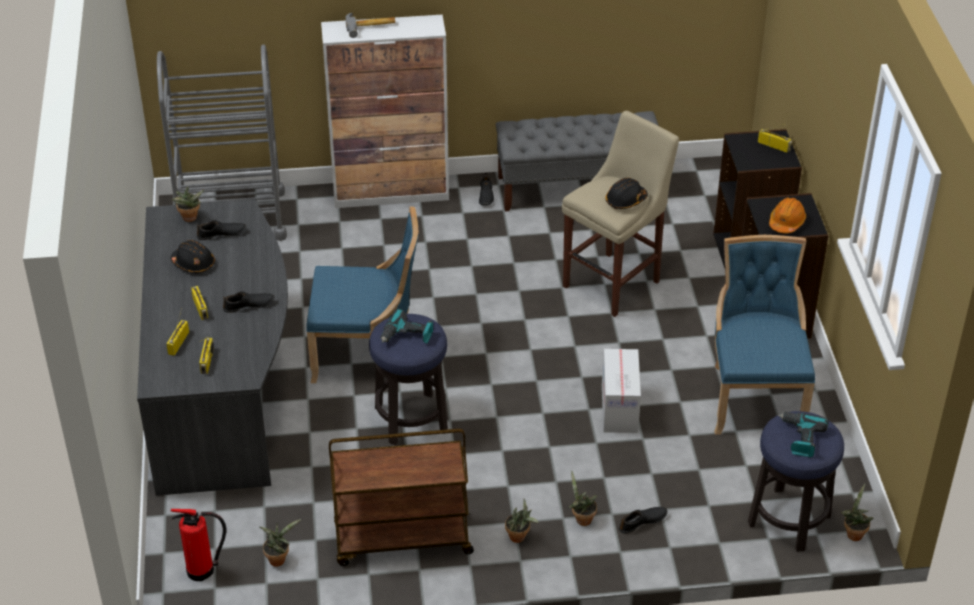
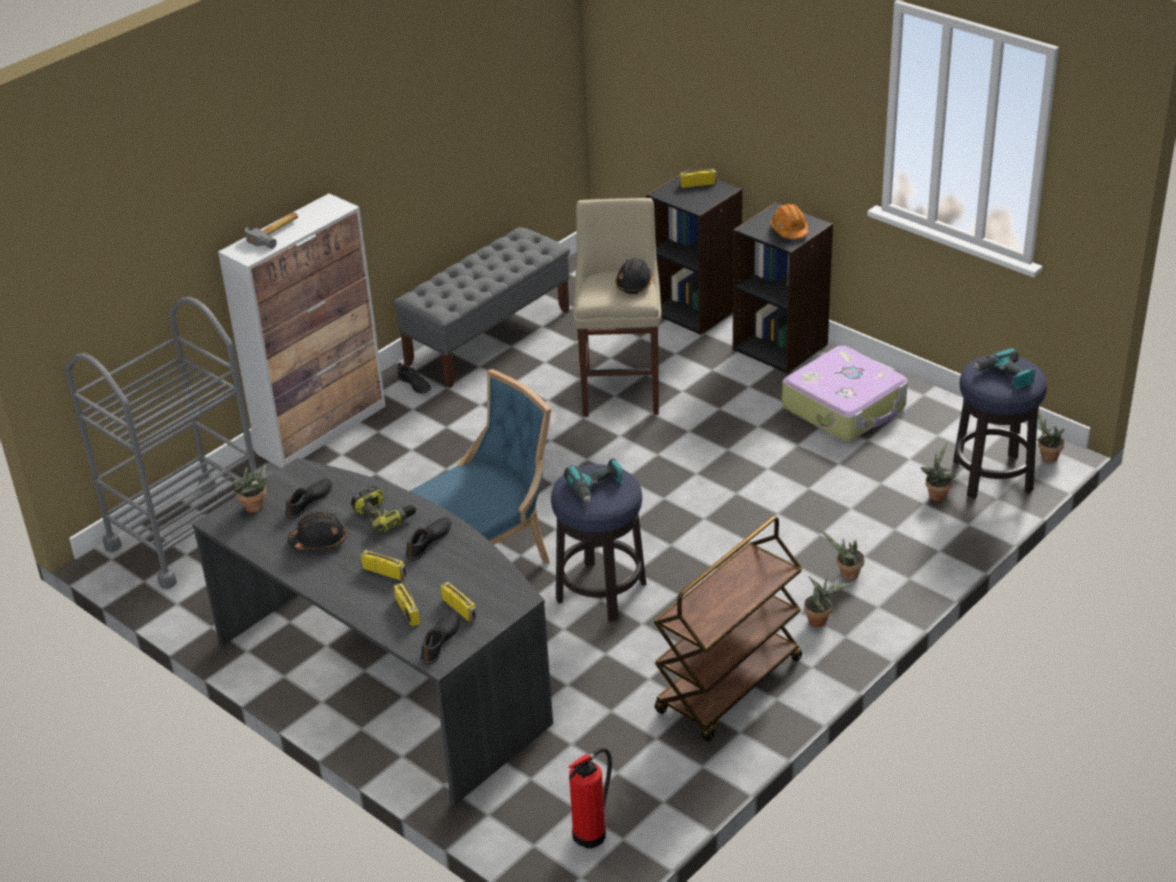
camera: 40 degrees left, 5 degrees down
(248, 271) = (384, 516): none -> power drill
(278, 558) = (646, 775): potted plant -> potted plant (936, 495)
(619, 409) = (760, 478): cardboard box -> none
(642, 522) = (894, 547): black shoe -> black shoe (440, 642)
(754, 396) = (845, 407): blue chair -> suitcase

